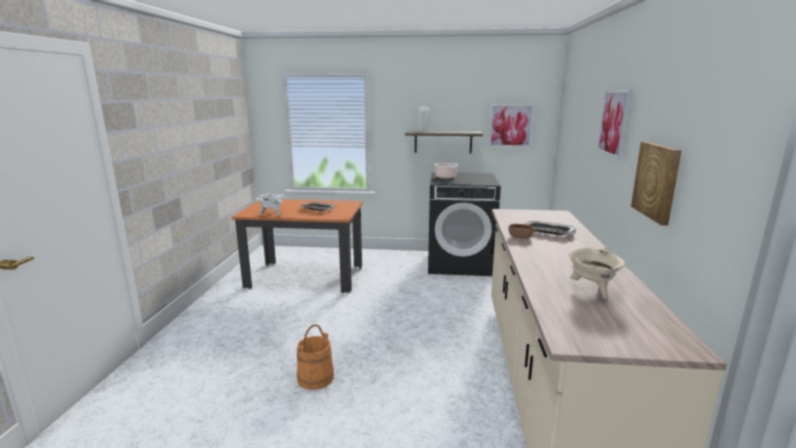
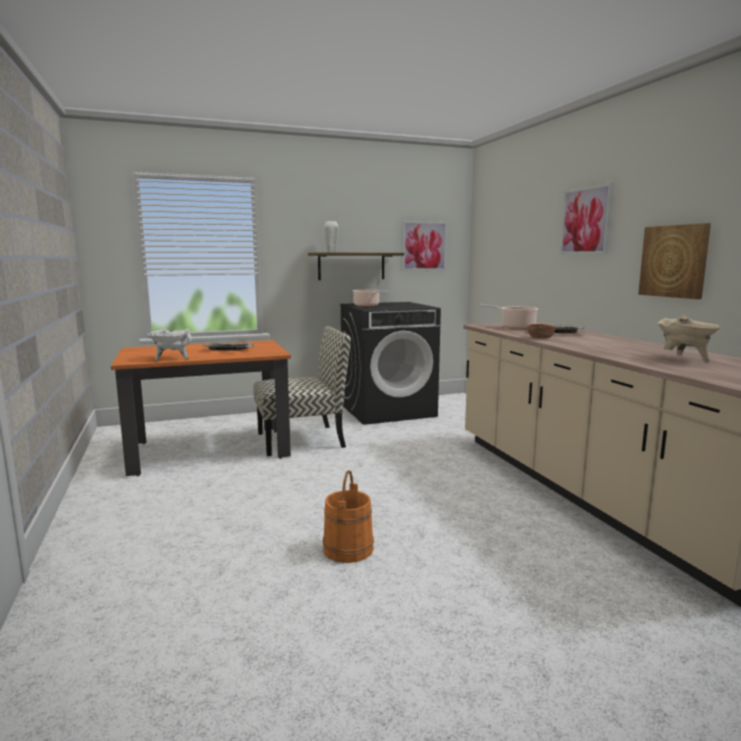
camera: 25 degrees left, 5 degrees down
(371, 279) = (302, 439): none -> chair
(529, 218) = (515, 327): none -> cooking pot

